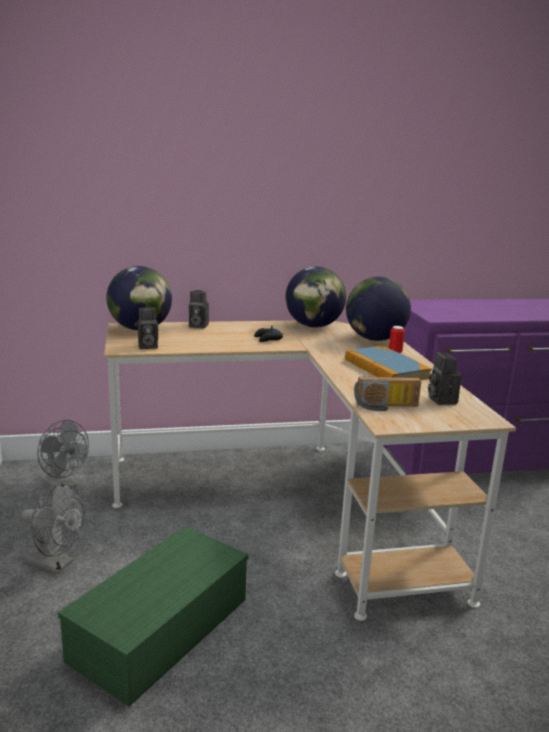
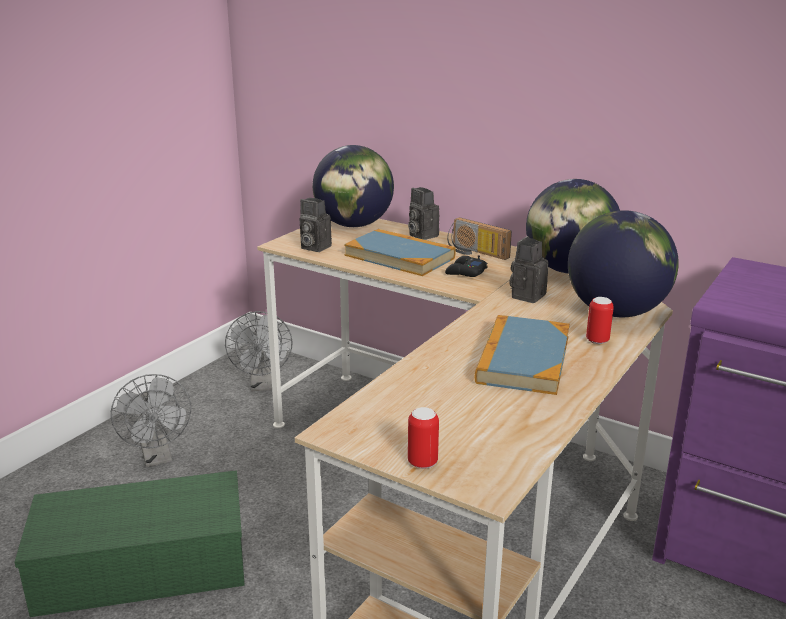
camera: 45 degrees right, 5 degrees up
(213, 339) = (399, 257): none -> book
(386, 407) = (392, 409): radio -> radio (475, 253)
(440, 400) = (490, 430): camera -> camera (527, 295)
(448, 421) = (422, 462): none -> can

